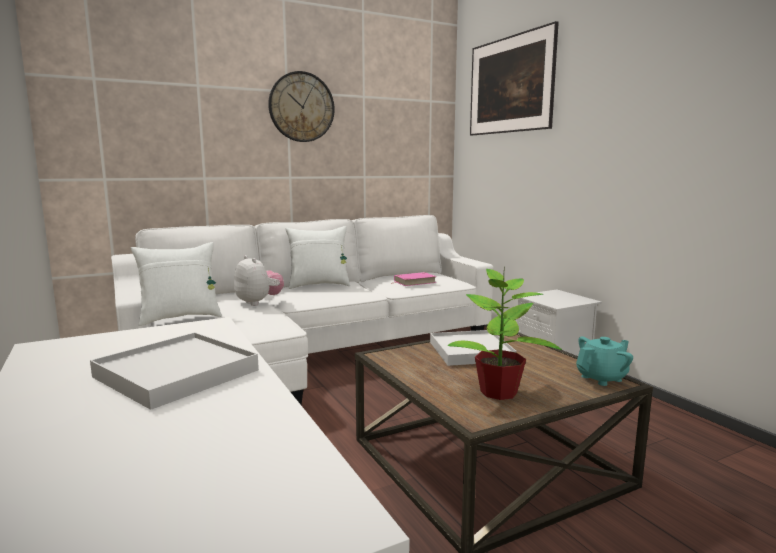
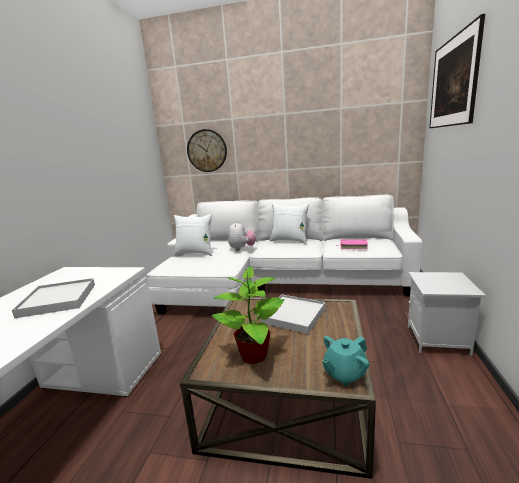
camera: 40 degrees right, 5 degrees up
(301, 107) = (293, 122): wall clock -> wall clock (207, 151)
(602, 378) = (344, 373): turquoise teapot -> turquoise teapot turned 135 degrees clockwise

